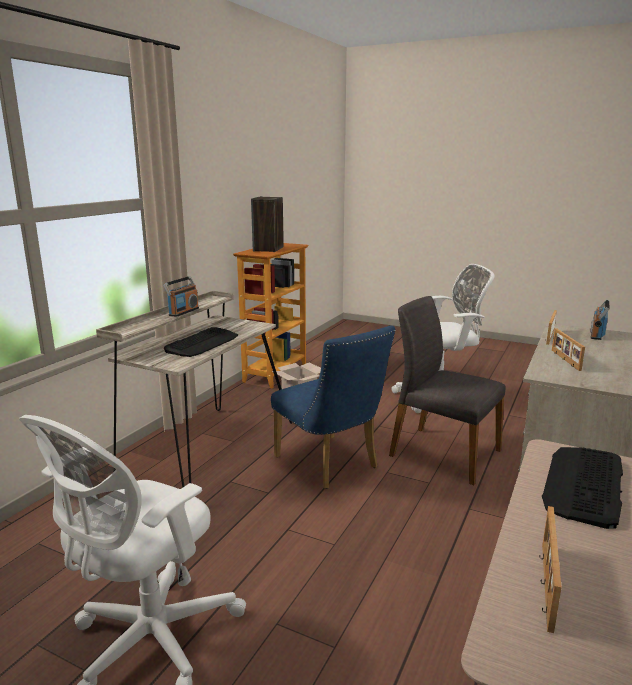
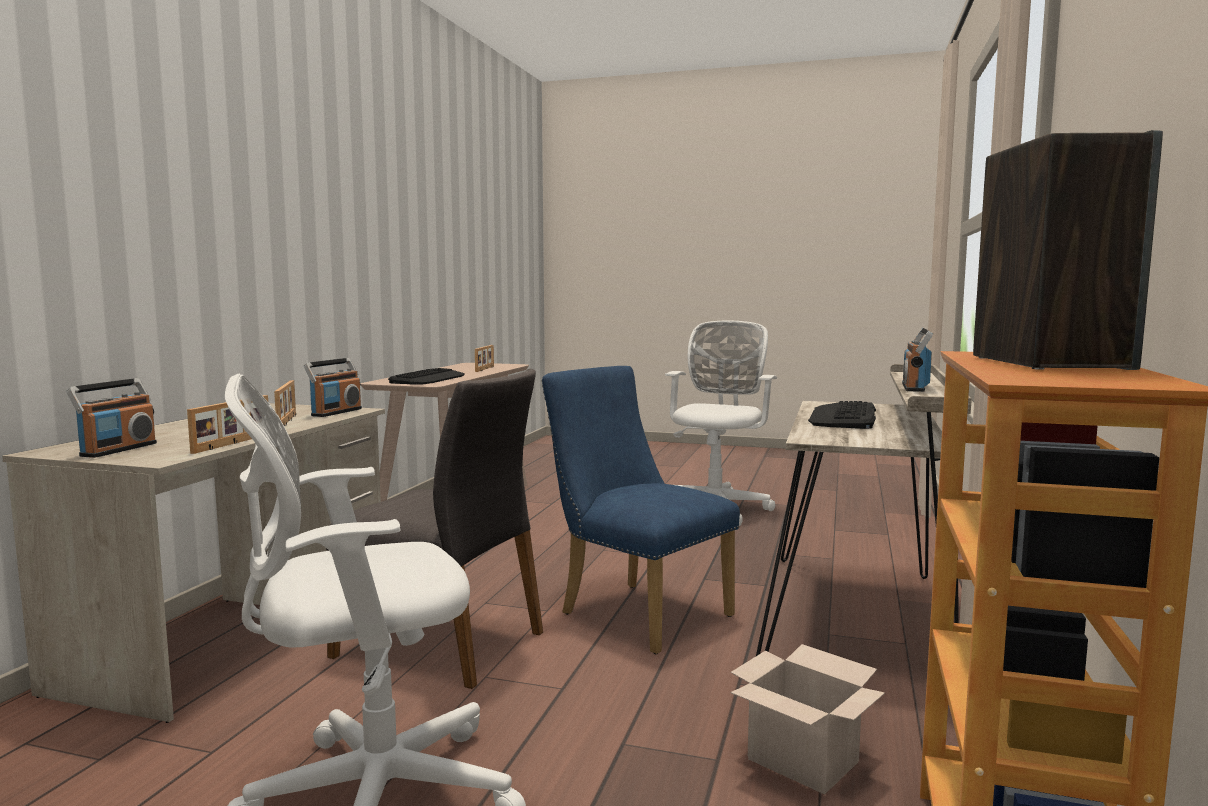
camera: 170 degrees right, 10 degrees down
(551, 371) = (336, 412): none -> radio

